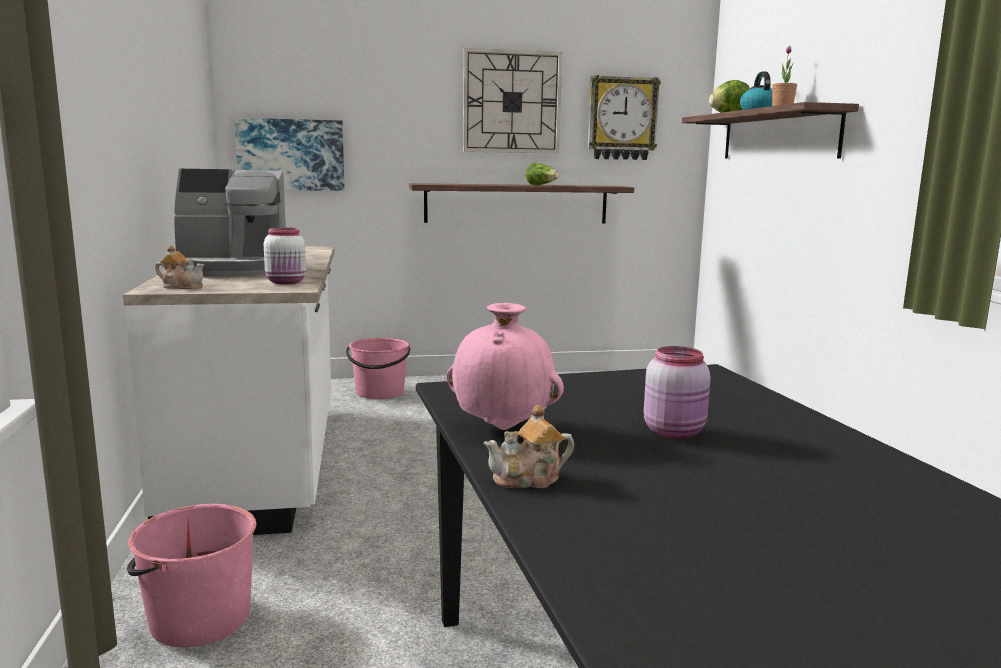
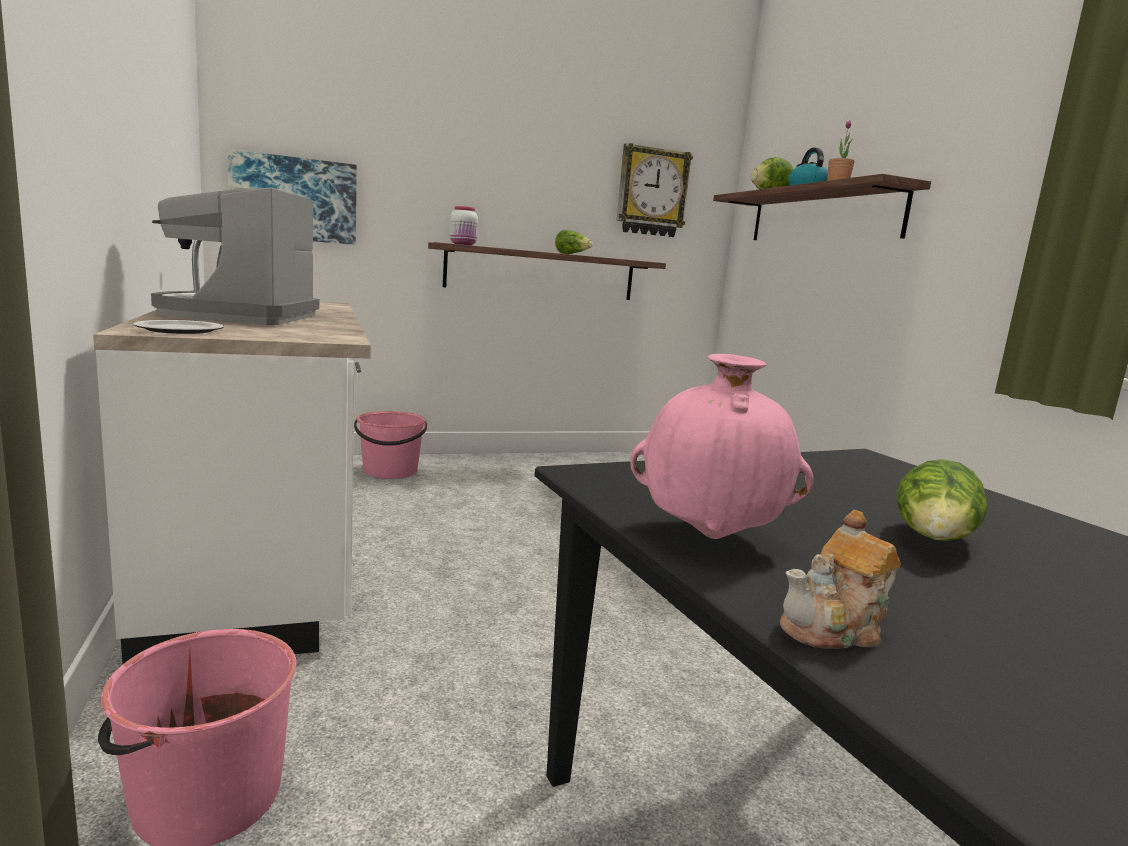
camera: 10 degrees left, 0 degrees up
(182, 287) = (179, 330): teapot -> plate
(232, 269) = (239, 316): coffee machine -> coffee machine turned 105 degrees clockwise
(287, 282) = (321, 332): white jar -> white jar (463, 244)
(512, 102) = (542, 163): wall clock -> none
(675, 432) = (934, 540): pink jar -> lettuce

